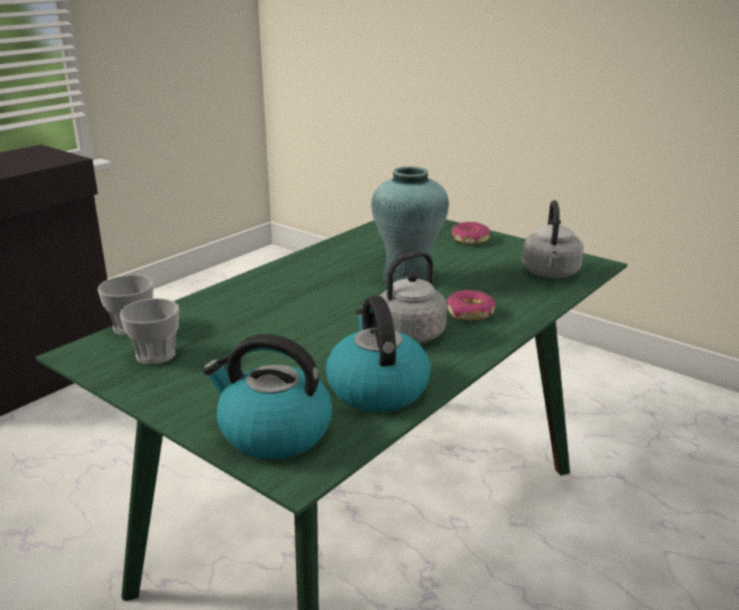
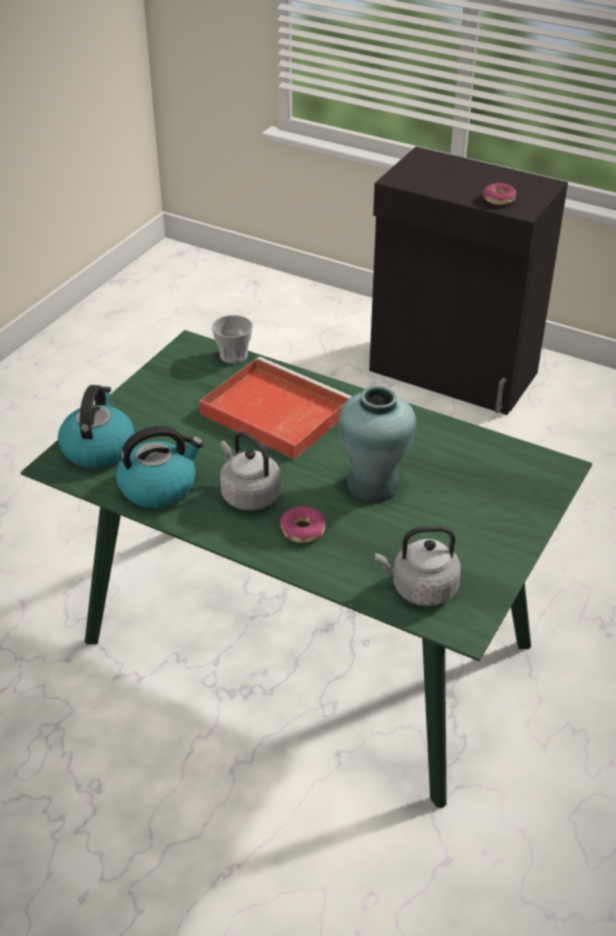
camera: 80 degrees right, 15 degrees up
(155, 355) = (193, 377): cup -> none
(263, 313) = (273, 411): none -> red tray
(469, 240) = (502, 523): donut -> donut (498, 199)

